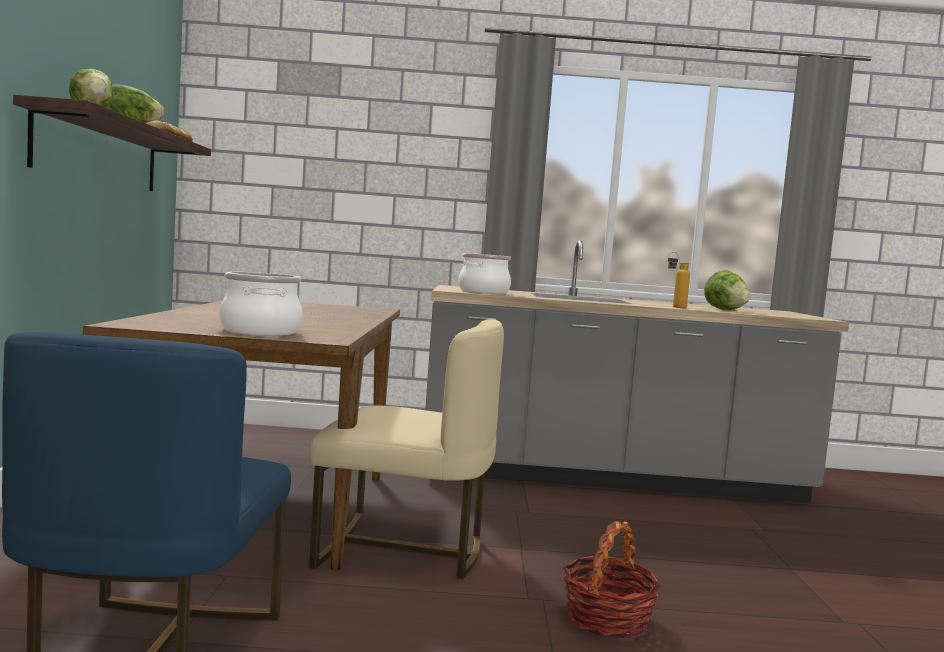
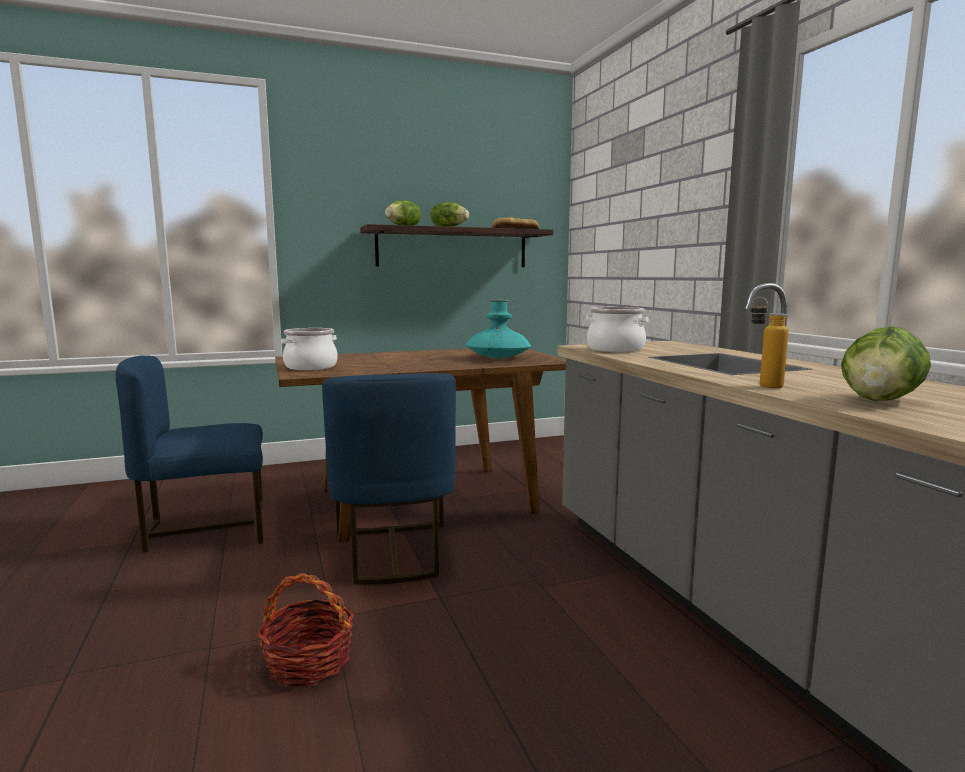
camera: 70 degrees right, 5 degrees up
(324, 309) = (498, 358): none -> turquoise vase
(403, 549) = (393, 553): beige chair -> blue chair

